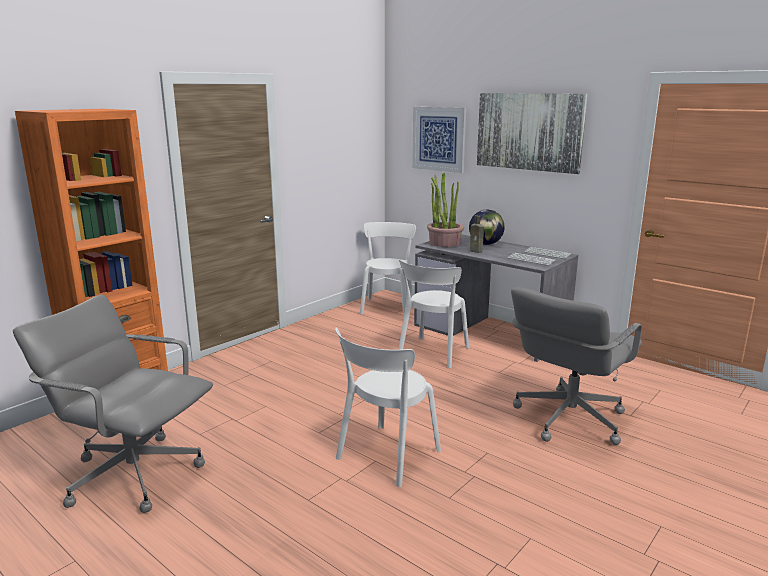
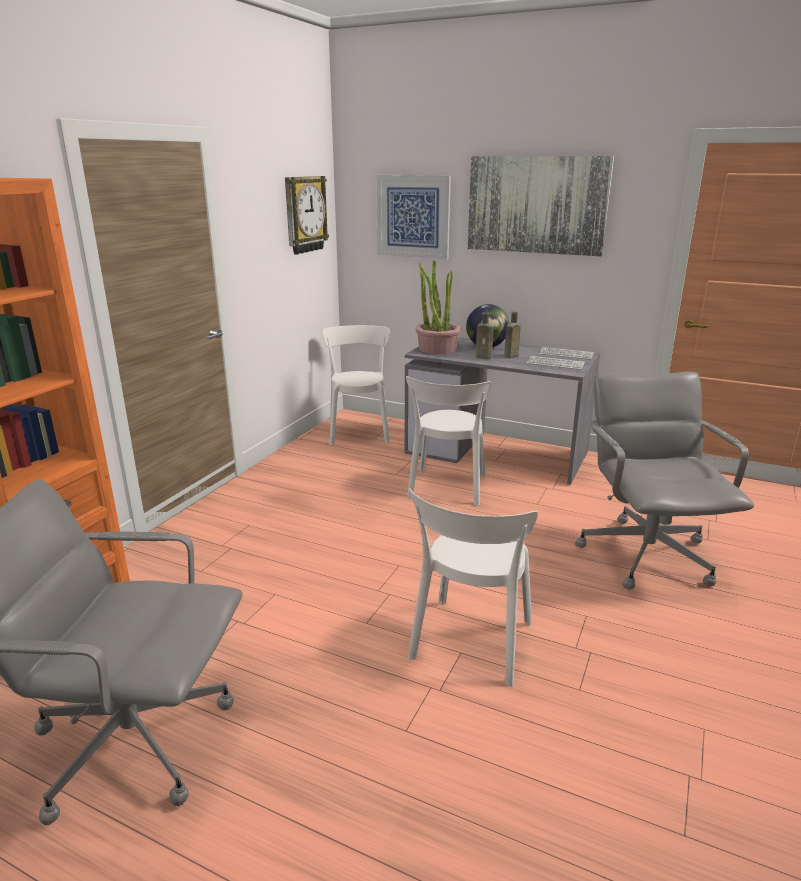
camera: 15 degrees left, 5 degrees up
(354, 135) = (304, 214): none -> wall clock
(498, 252) = (510, 356): none -> brown bottle
(568, 418) = (647, 554): grey office chair -> grey office chair turned 150 degrees clockwise

